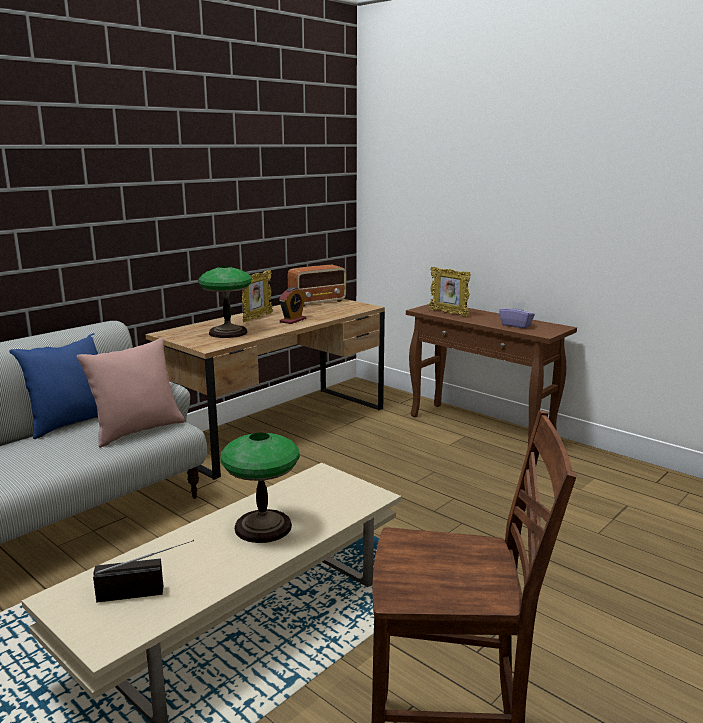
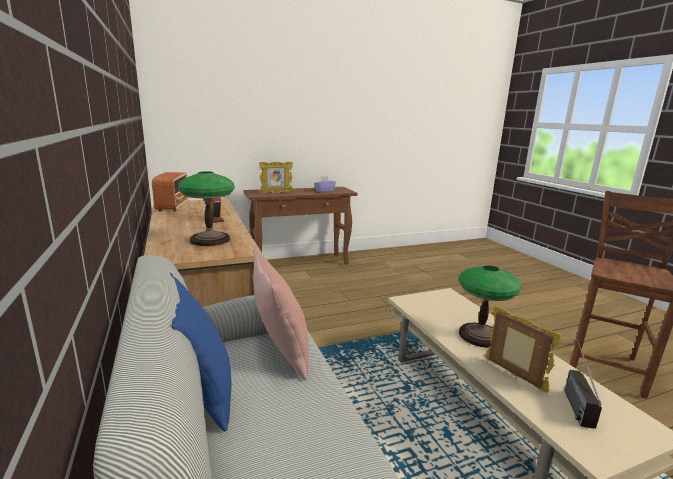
camera: 65 degrees left, 0 degrees up
(257, 318) = (181, 225): picture frame -> picture frame (513, 376)

